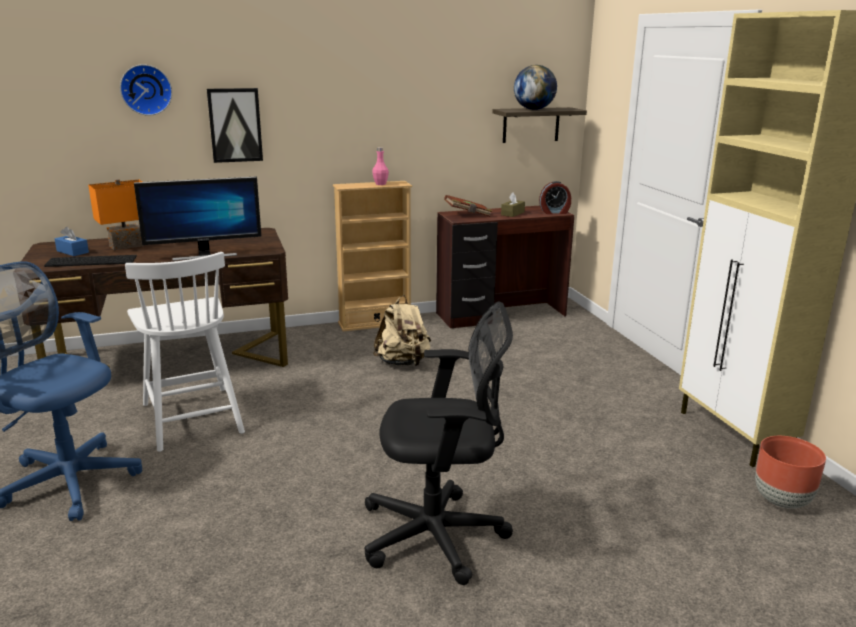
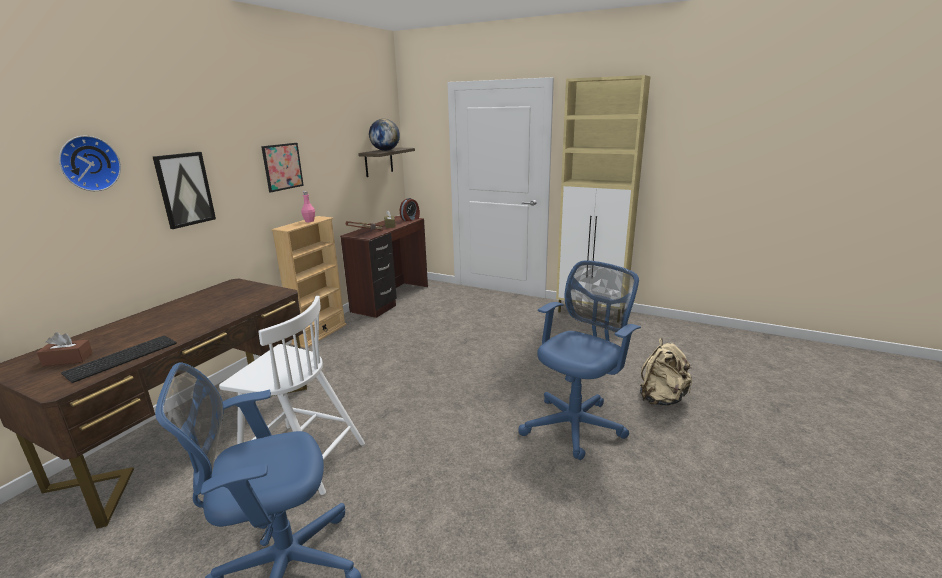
camera: 45 degrees left, 0 degrees up
(72, 252) = (68, 359): blue tissue box -> brown tissue box
(126, 246) = (125, 334): orange table lamp -> none
(204, 255) = (233, 313): monitor -> none
(363, 114) = (282, 167): none -> picture
(403, 363) = (386, 349): beige backpack -> beige backpack (661, 399)
(439, 536) = (576, 424): black office chair -> blue office chair
(782, 501) = (649, 330): brown planter -> none

